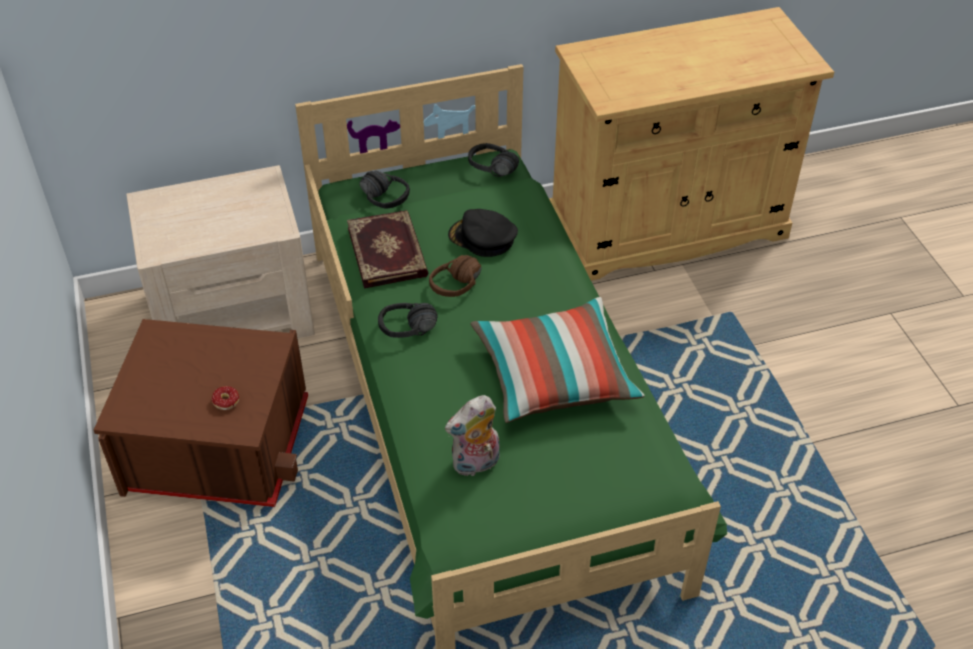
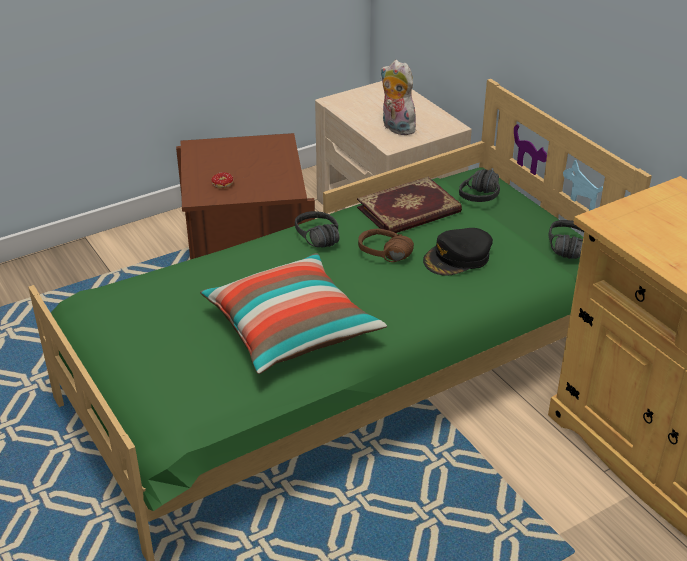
camera: 75 degrees right, 10 degrees down
(476, 464) = (169, 301): plush toy -> plush toy (395, 128)
(482, 238) = (458, 258): black cap -> black cap turned 135 degrees counterclockwise

